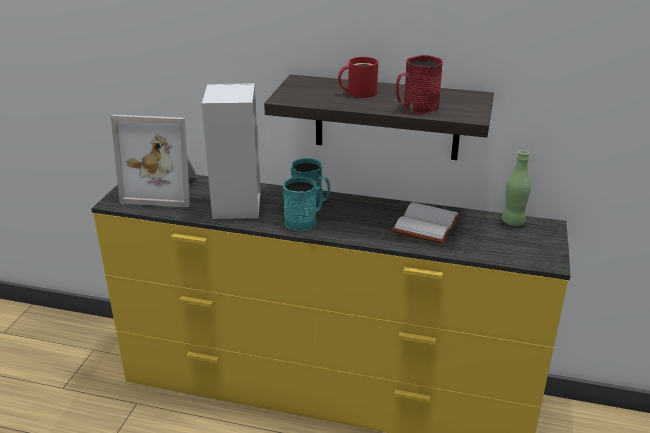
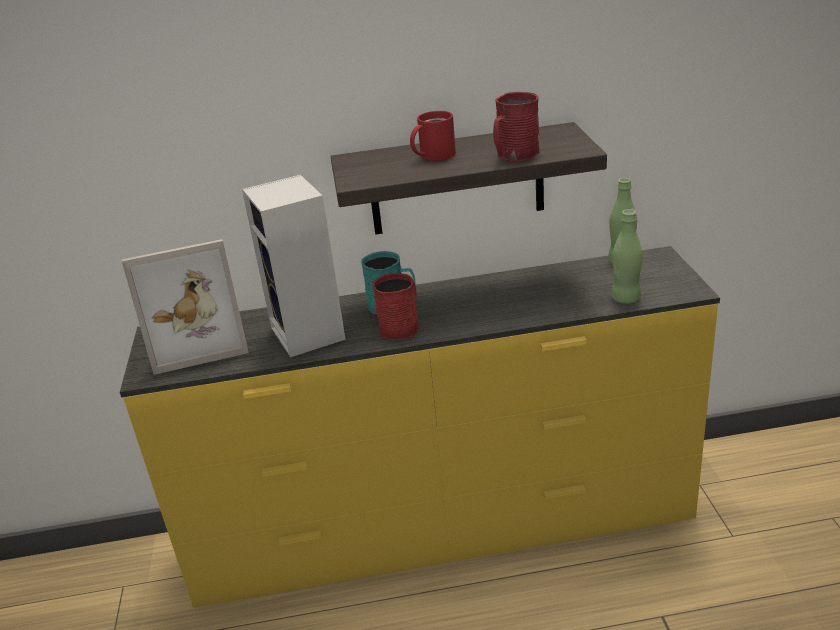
camera: 20 degrees left, 0 degrees up
(304, 221) = (402, 326): turquoise mug -> red mug
(428, 225) = (540, 291): white book -> none
(490, 252) = (625, 298): none -> green bottle

